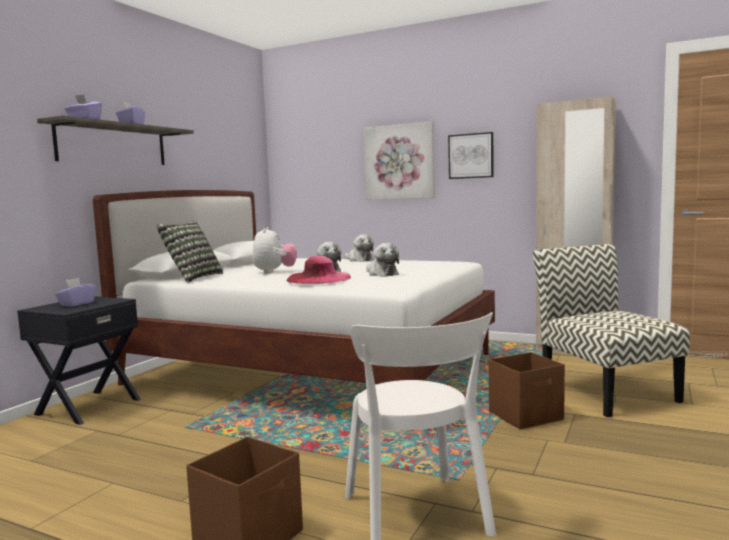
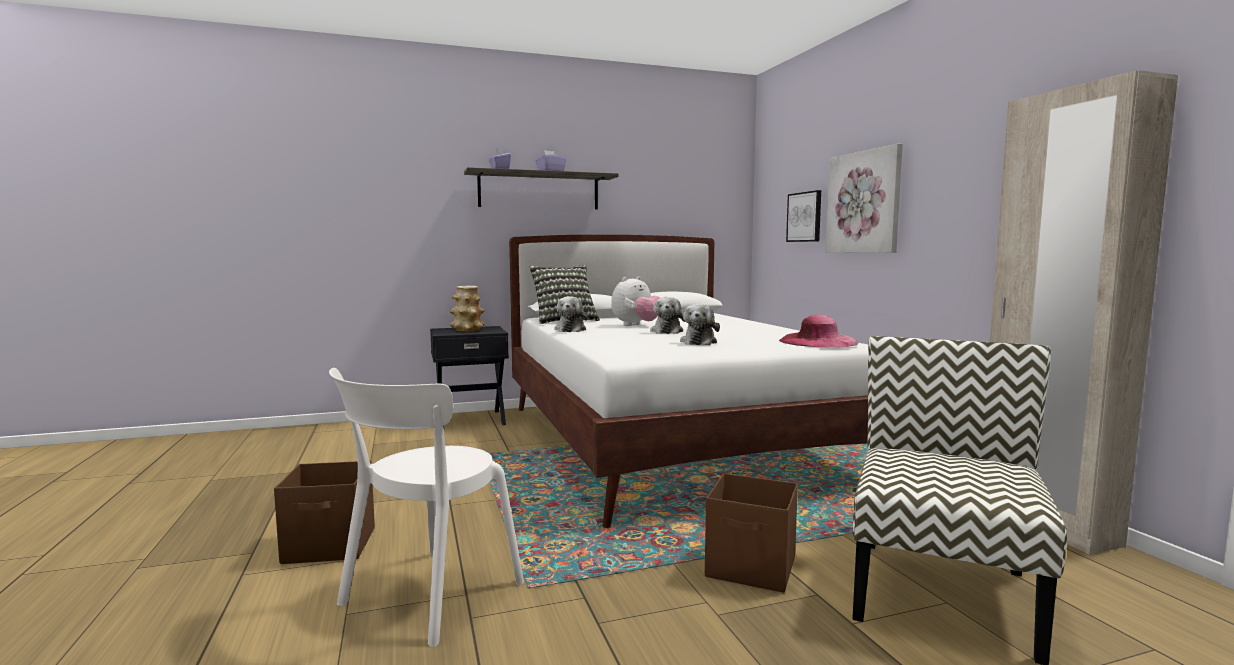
camera: 45 degrees right, 0 degrees up
(77, 304) = (467, 330): purple tissue box -> vase
(319, 278) = (618, 335): pink hat -> pink hat (818, 341)
(359, 260) = (765, 326): plush toy -> plush toy (571, 329)
(471, 156) = (943, 191): picture -> picture (804, 217)

